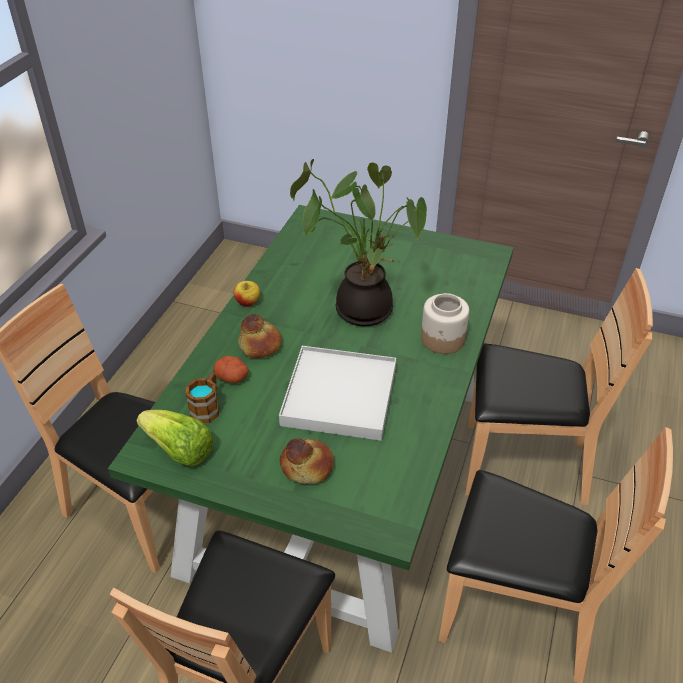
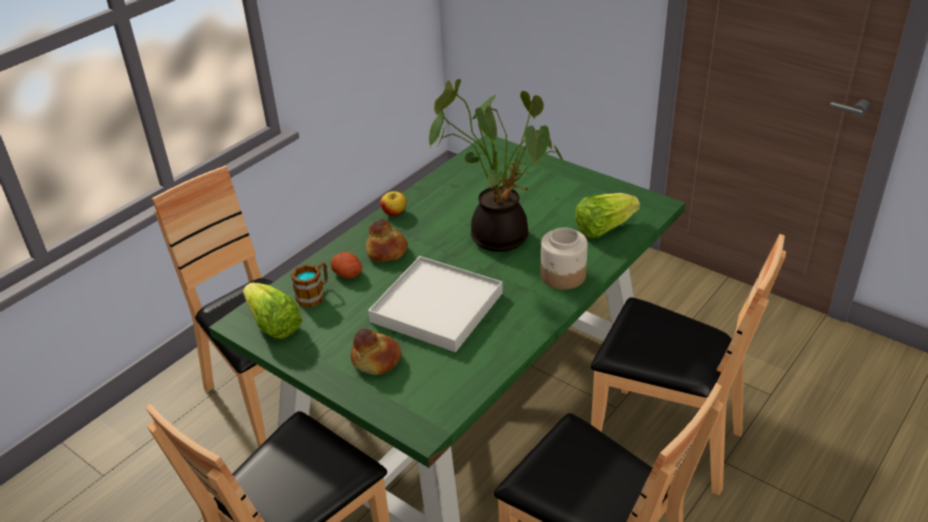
camera: 20 degrees right, 5 degrees down
(455, 284) = (603, 228): none -> lettuce

